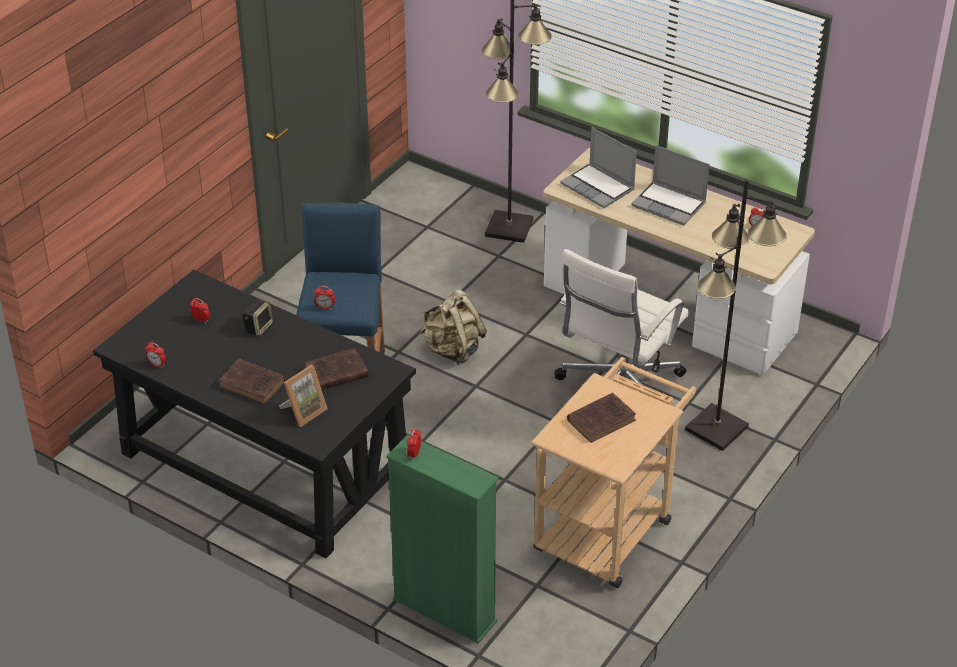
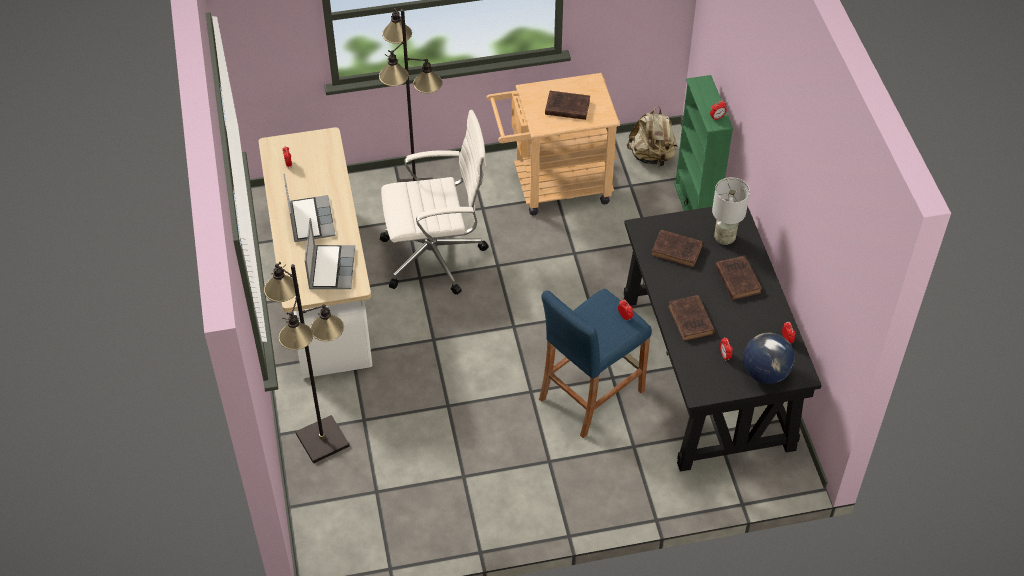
camera: 135 degrees left, 10 degrees up
(152, 329) = (765, 372): none -> globe
(258, 327) = (691, 321): speaker -> brown book
(303, 411) = (724, 238): picture frame -> grey table lamp
(453, 350) = (494, 364): beige backpack -> beige backpack (652, 156)

